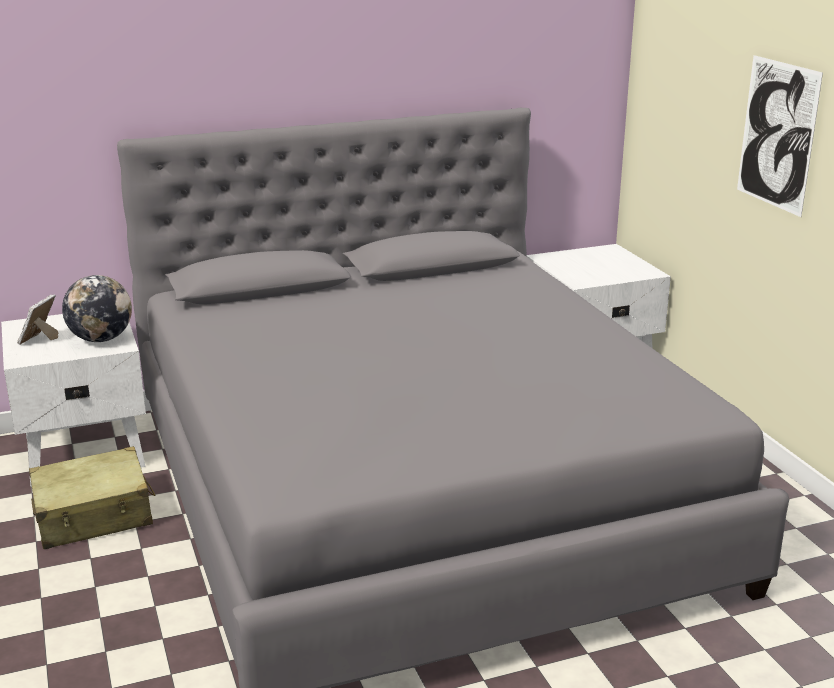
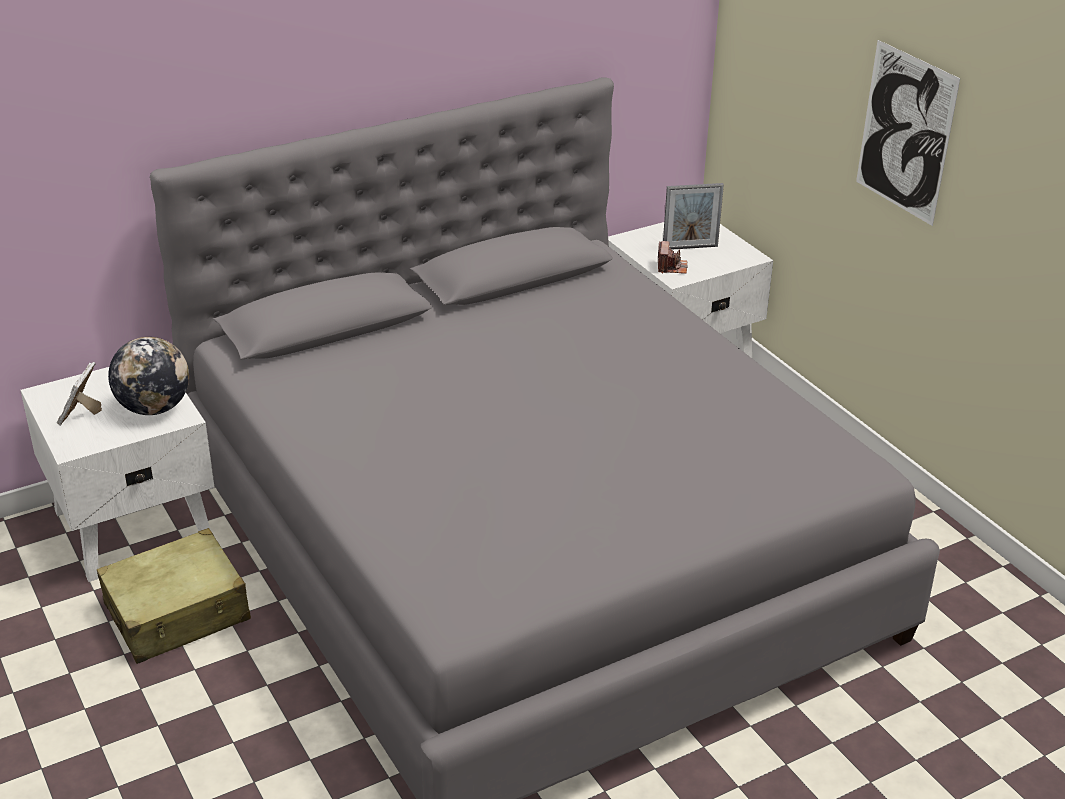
camera: 10 degrees left, 10 degrees up
(578, 276) = (671, 267): none -> camera
(598, 264) = (690, 247): none -> picture frame

